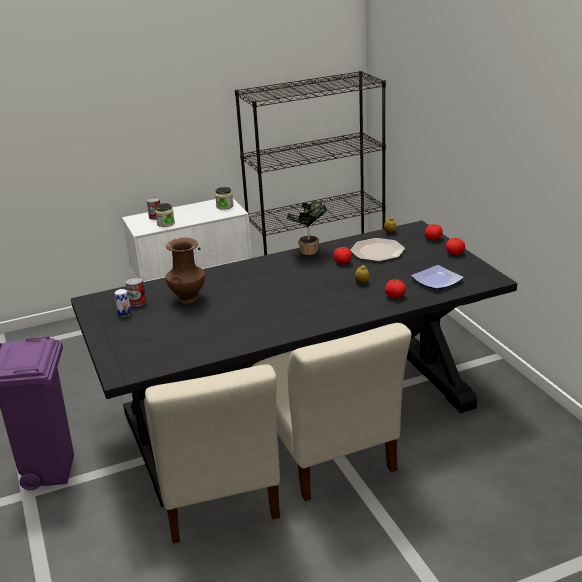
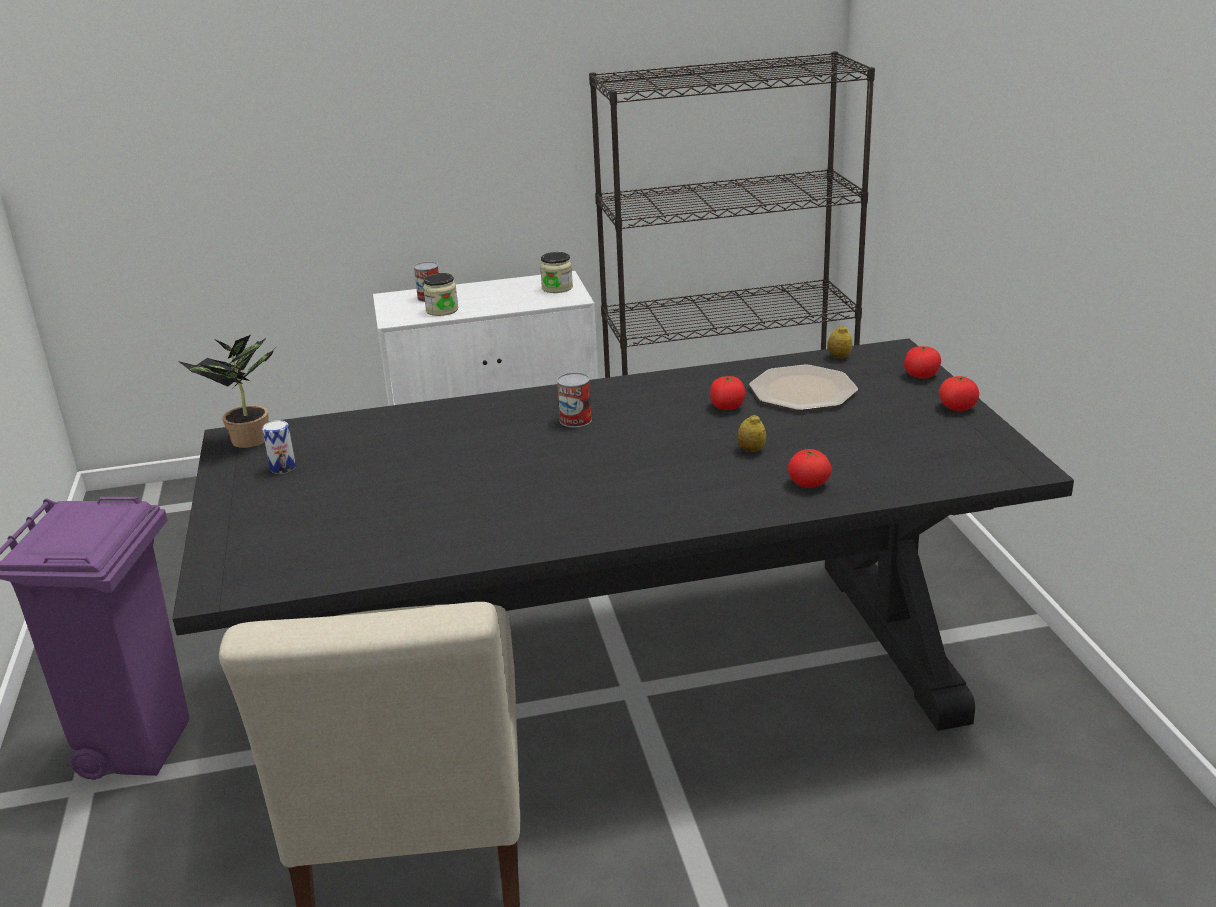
camera: 10 degrees right, 0 degrees up
(137, 302) = (316, 448): can -> can (575, 420)
(188, 298) = (410, 450): brown vase -> none
(307, 252) = (667, 382): potted plant -> potted plant (245, 441)
(327, 452) = (650, 780): beige chair -> none
(438, 281) = (906, 460): plate -> none

